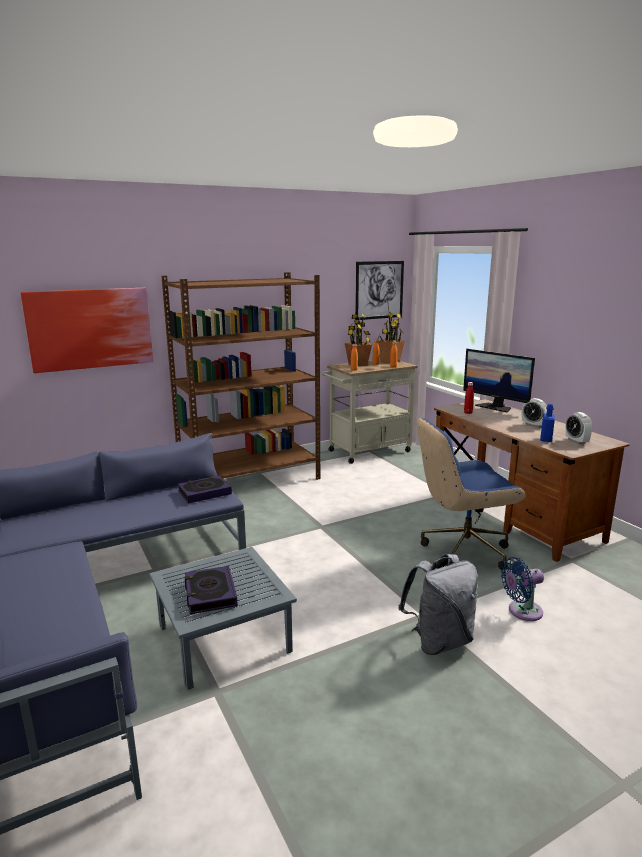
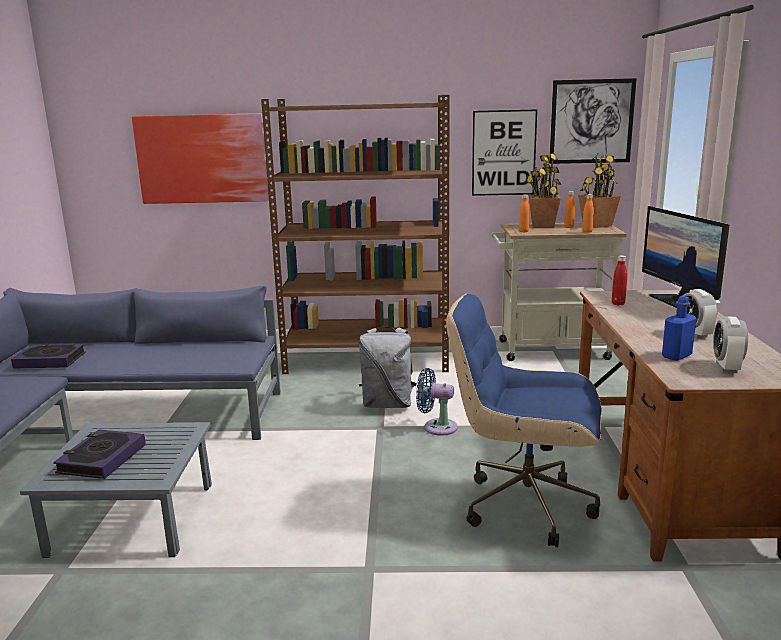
camera: 30 degrees right, 0 degrees up
(204, 493) = (228, 353): book -> book (50, 360)
(326, 313) = (503, 153): none -> picture
(439, 641) = (345, 608): grey backpack -> grey backpack (388, 404)
(522, 611) = (507, 612): blue fan -> blue fan (436, 427)

